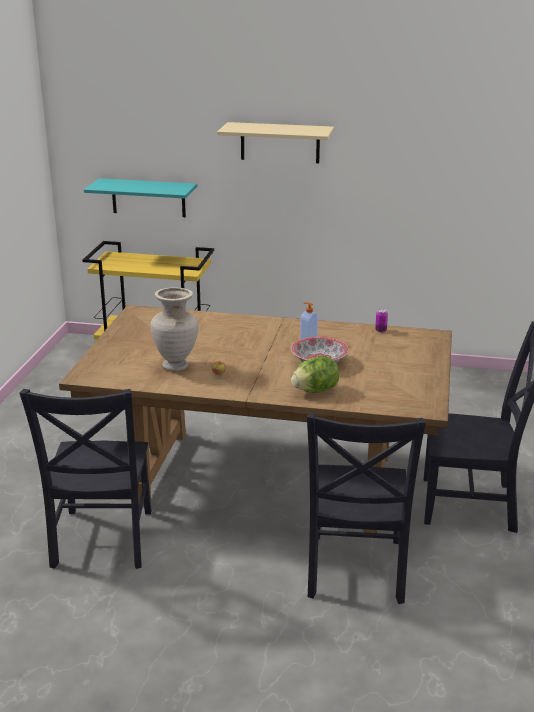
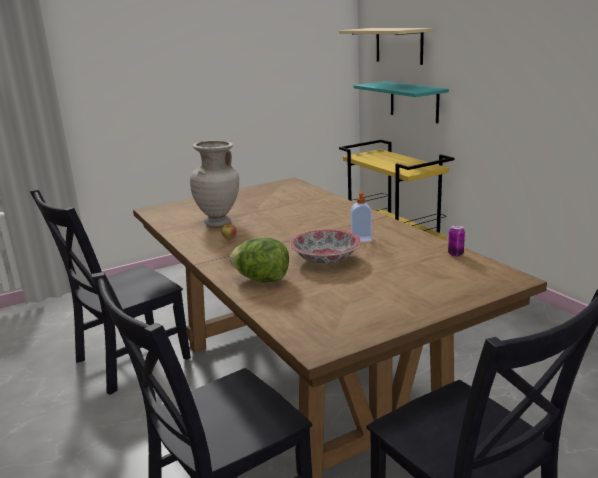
camera: 50 degrees right, 5 degrees down
(280, 142) = (521, 43): beige shelf -> beige shelf (399, 45)

